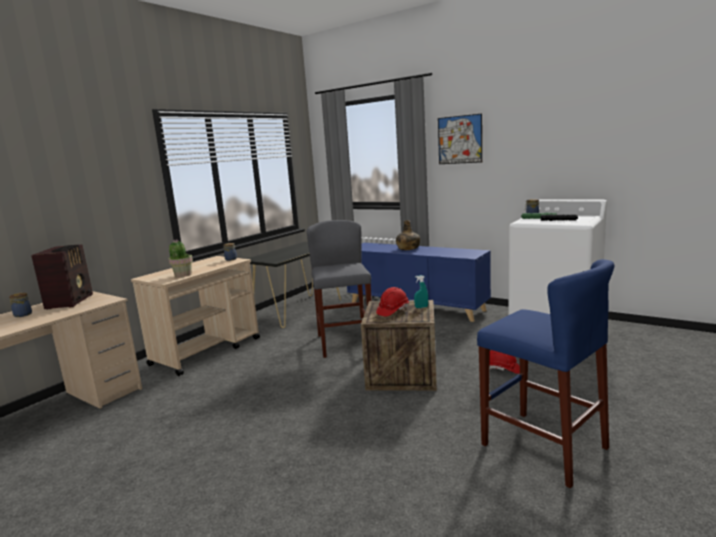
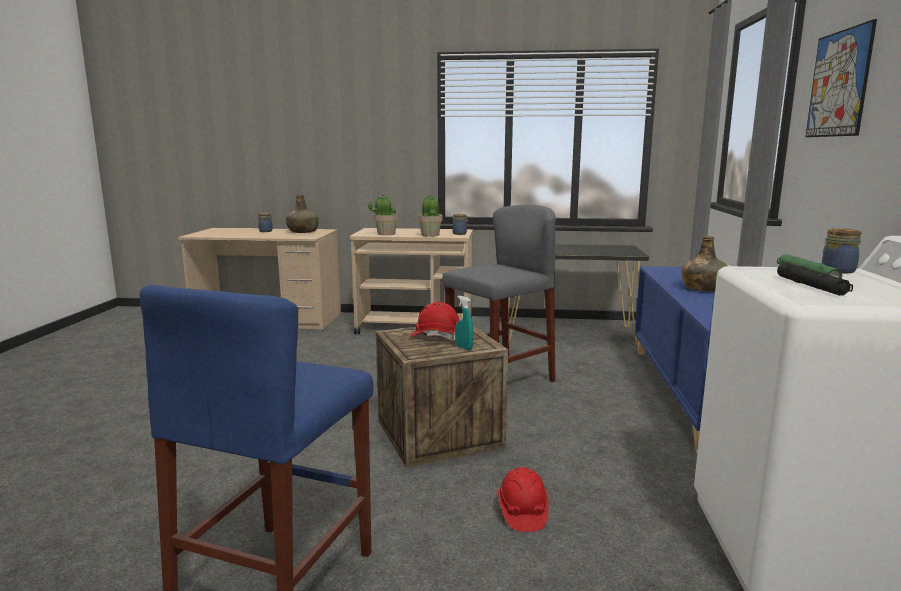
camera: 60 degrees right, 0 degrees up
(71, 301) = (303, 232): radio -> green bottle
(218, 265) = (430, 235): none -> potted plant

